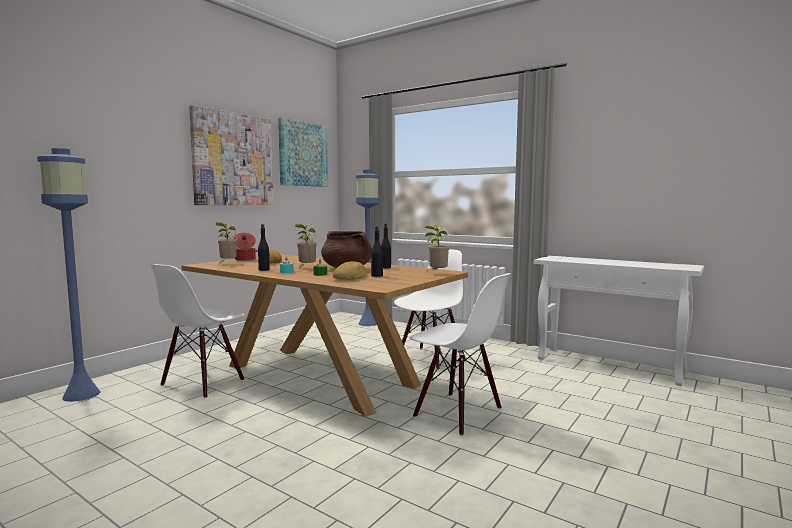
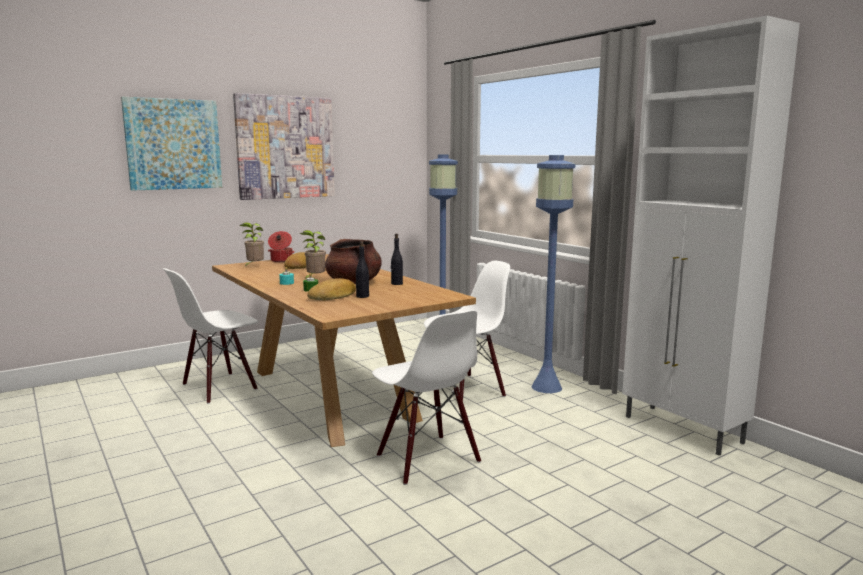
camera: 20 degrees right, 5 degrees up
(81, 395) = (115, 384): blue floor lamp -> blue floor lamp (546, 387)
(264, 270) = (271, 278): black bottle -> none
(303, 154) = (376, 134): picture -> picture (173, 144)
(437, 273) = (432, 298): potted plant -> none
(610, 366) = (683, 430): white console table -> white cabinet

